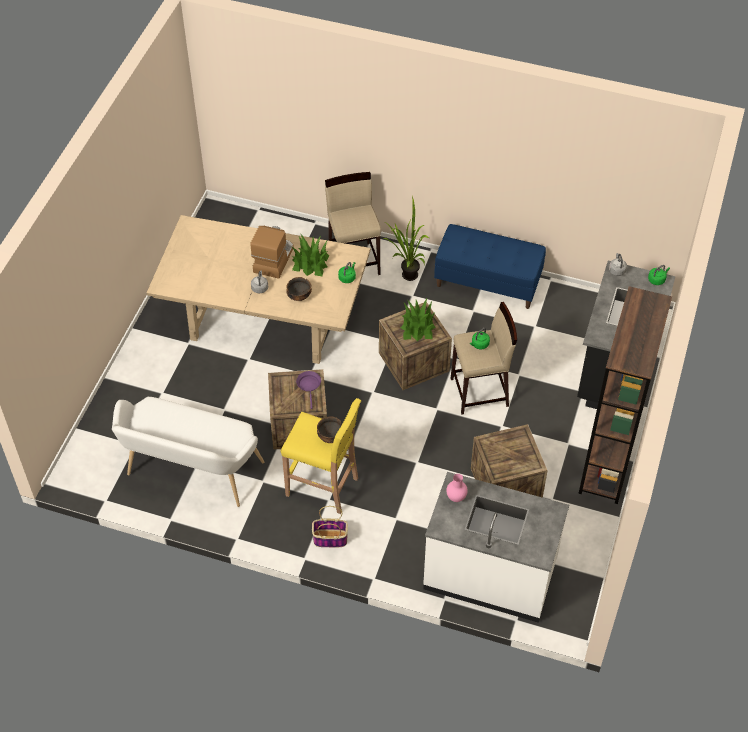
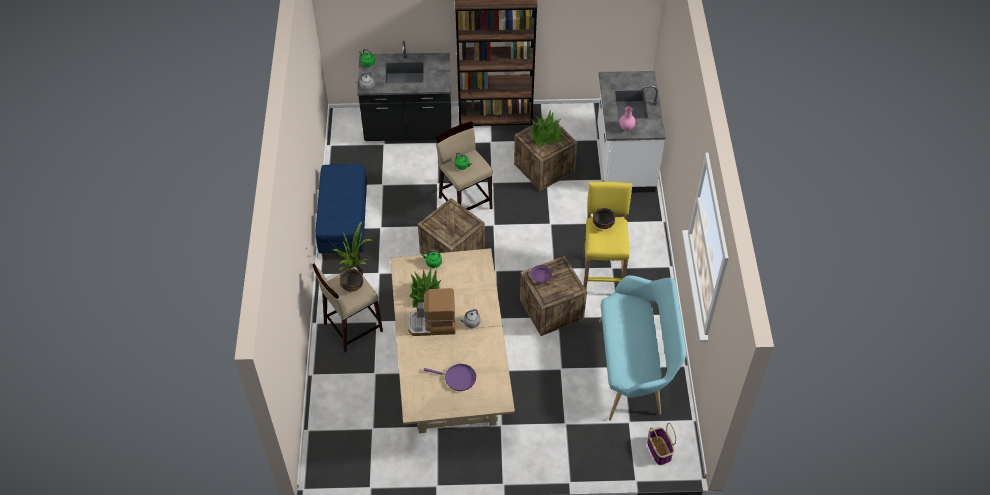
camera: 110 degrees left, 0 degrees up
(191, 472) = (634, 368): white bench -> turquoise bench
(203, 262) = (458, 378): none -> purple frying pan
(299, 296) = (469, 290): bowl -> bowl (352, 286)
(329, 539) = (645, 256): basket -> basket (659, 451)
(417, 327) = (448, 222): potted plant -> potted plant (545, 135)

